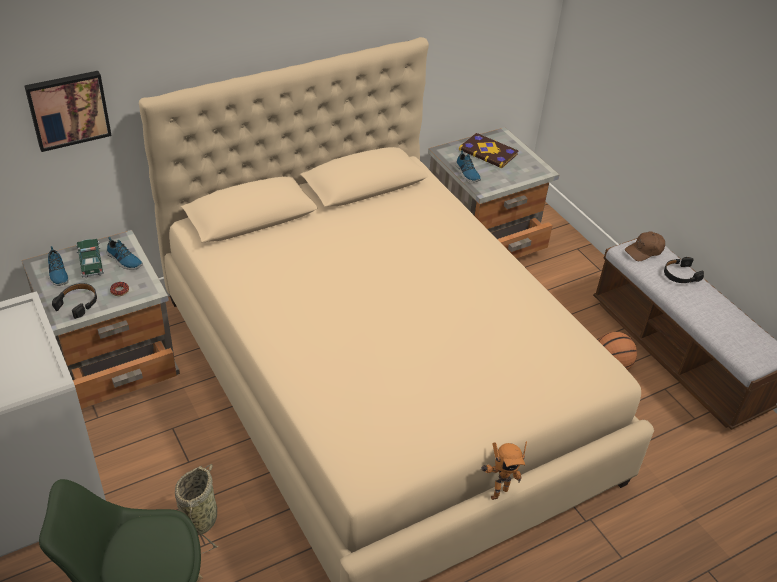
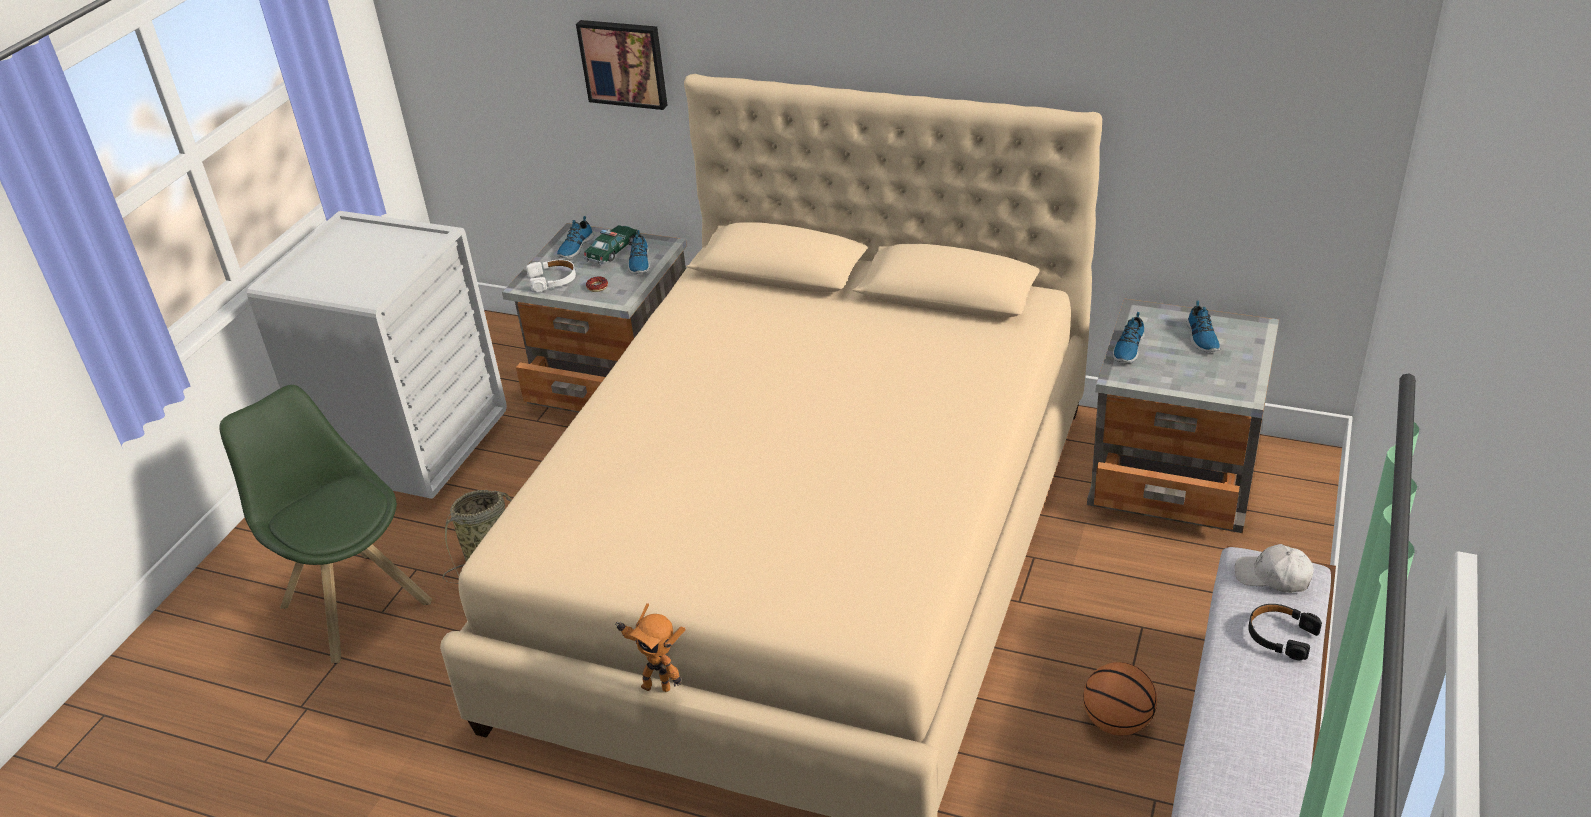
camera: 55 degrees right, 5 degrees down
(78, 303) = (553, 280): black headphones -> white headphones
(488, 152) = (1201, 337): book -> shoe
(644, 251) = (1273, 577): brown cap -> white cap

